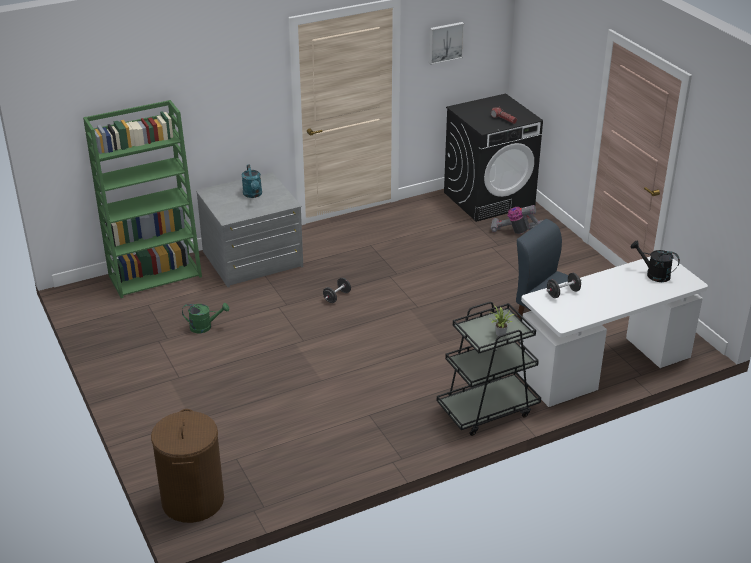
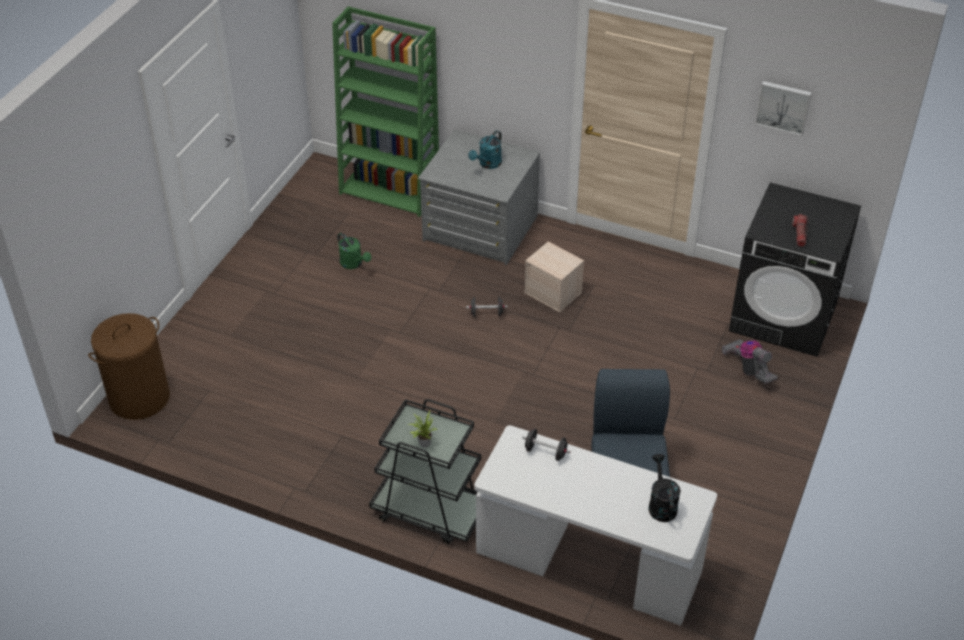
camera: 50 degrees right, 10 degrees up
(356, 262) = (554, 292): none -> beige storage box

